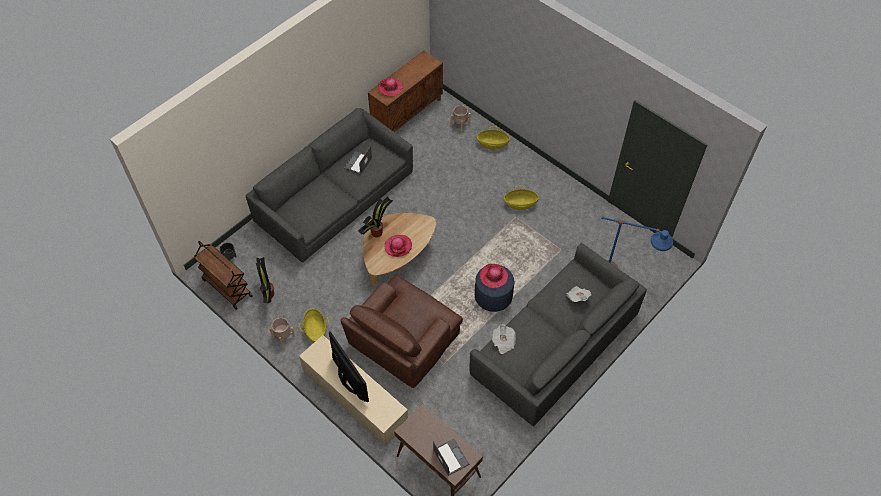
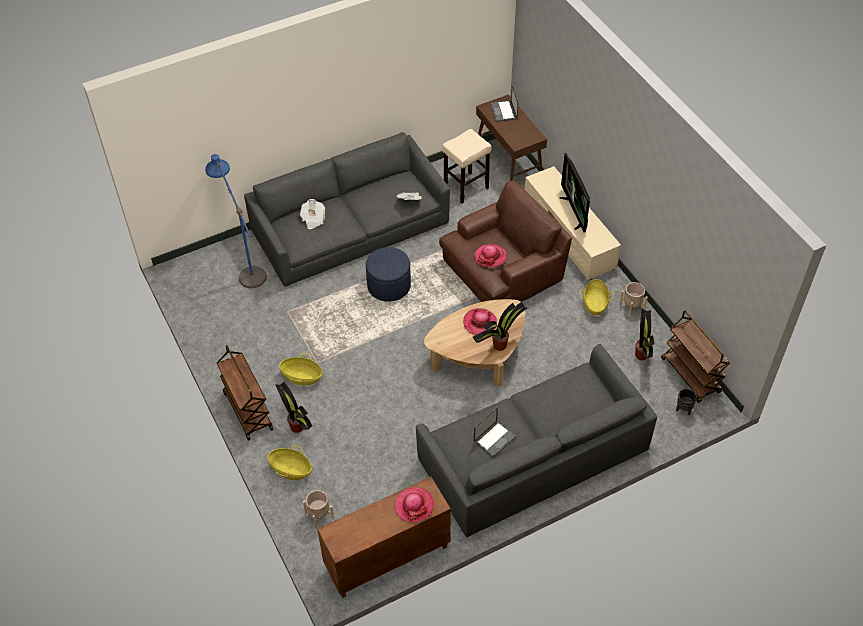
camera: 160 degrees left, 5 degrees down
(470, 423) = (465, 188): none -> beige stool
(493, 276) = (387, 264): hat -> hat (490, 257)
(504, 170) = (297, 426): none -> potted plant
(543, 171) = (247, 411): none -> brown cart

